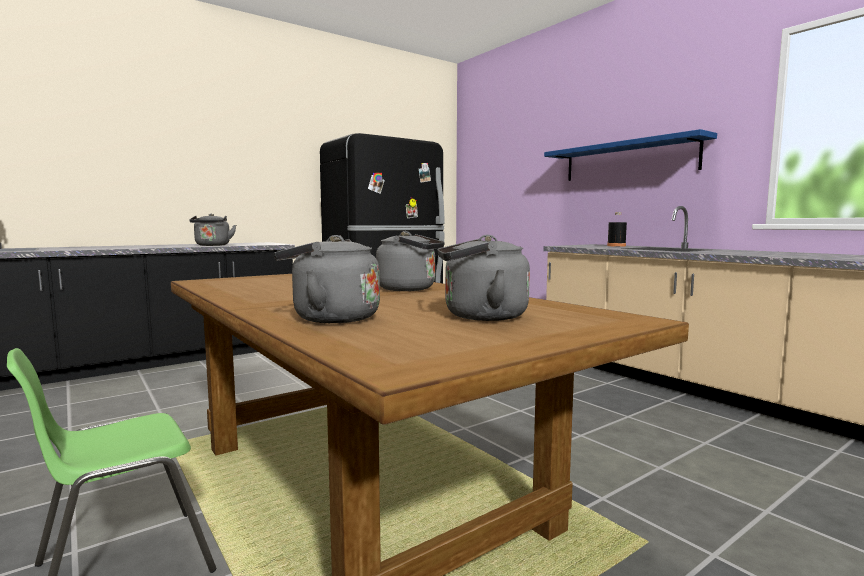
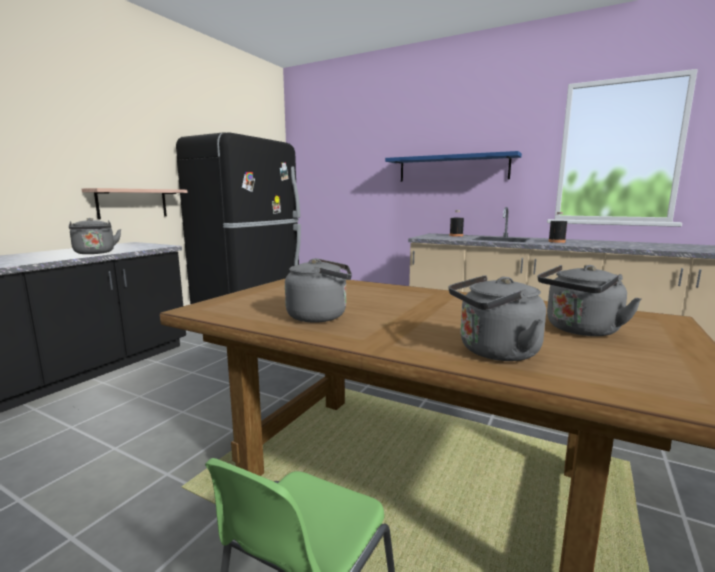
camera: 25 degrees left, 5 degrees up
(271, 205) = (132, 203): none -> shelf
(410, 289) = (429, 299): grey kettle -> grey kettle (321, 316)
(739, 252) = (556, 241): none -> black bottle

